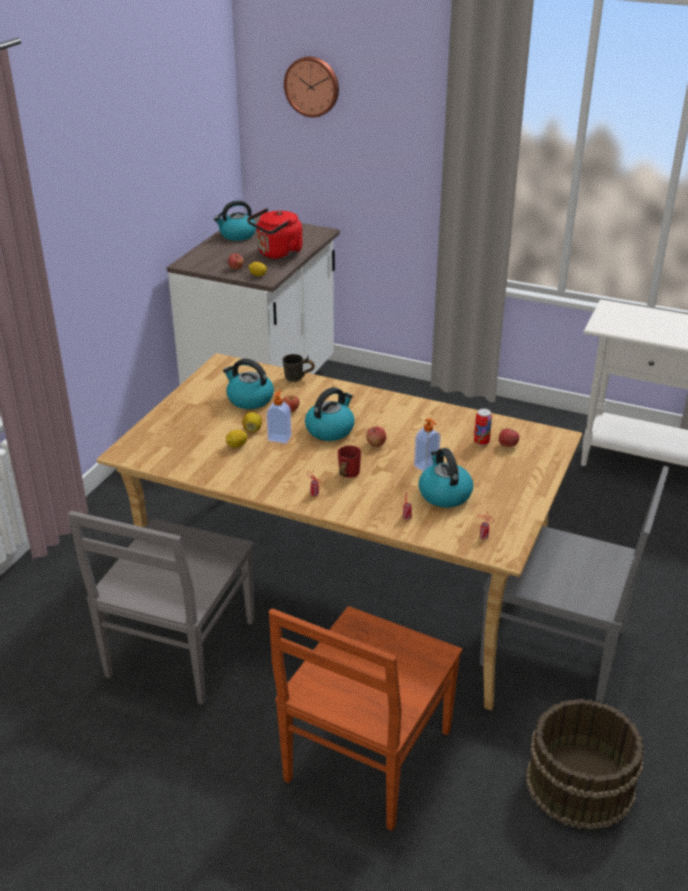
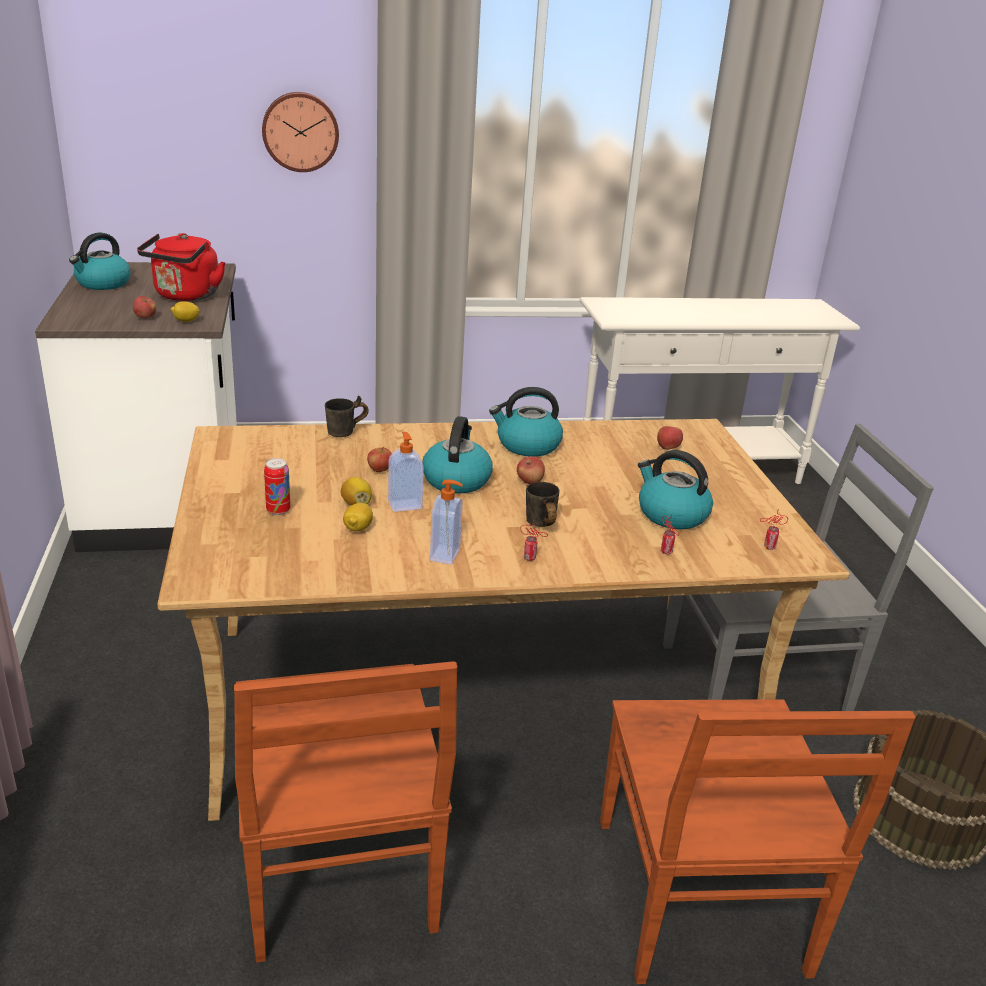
camera: 35 degrees left, 5 degrees down
(179, 650) = (338, 870): grey chair -> brown chair
(249, 399) = (309, 470): kettle -> kettle (527, 445)
(312, 86) = (174, 69): wall clock -> wall clock (300, 131)
(345, 476) = (539, 526): red mug -> grey mug
(427, 466) = (614, 490): soap dispenser -> soap dispenser (446, 555)
(481, 442) = (638, 451): can -> can (278, 510)

